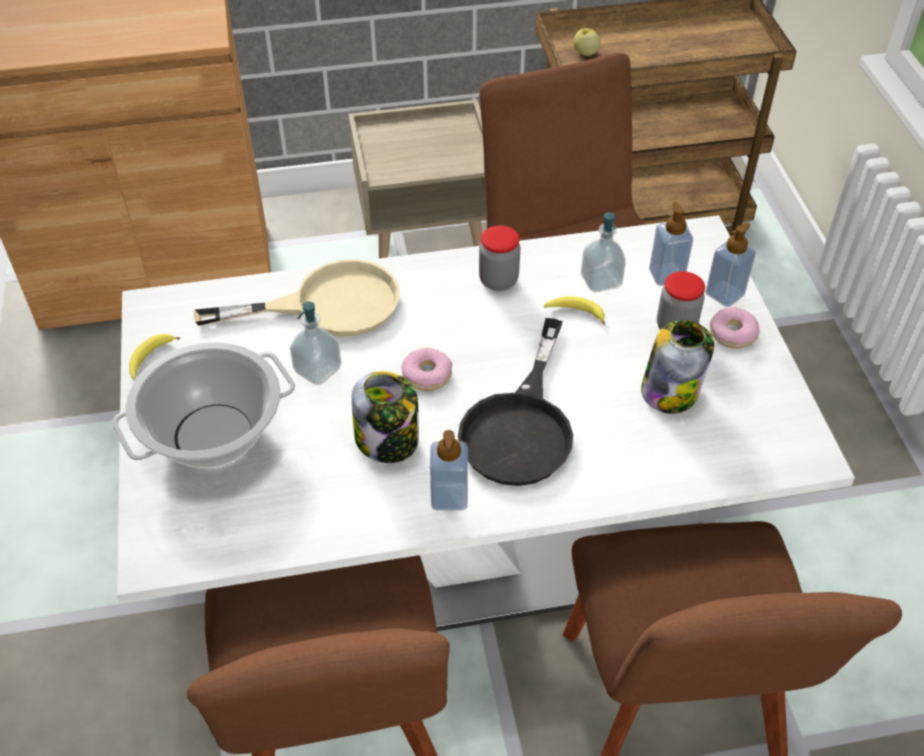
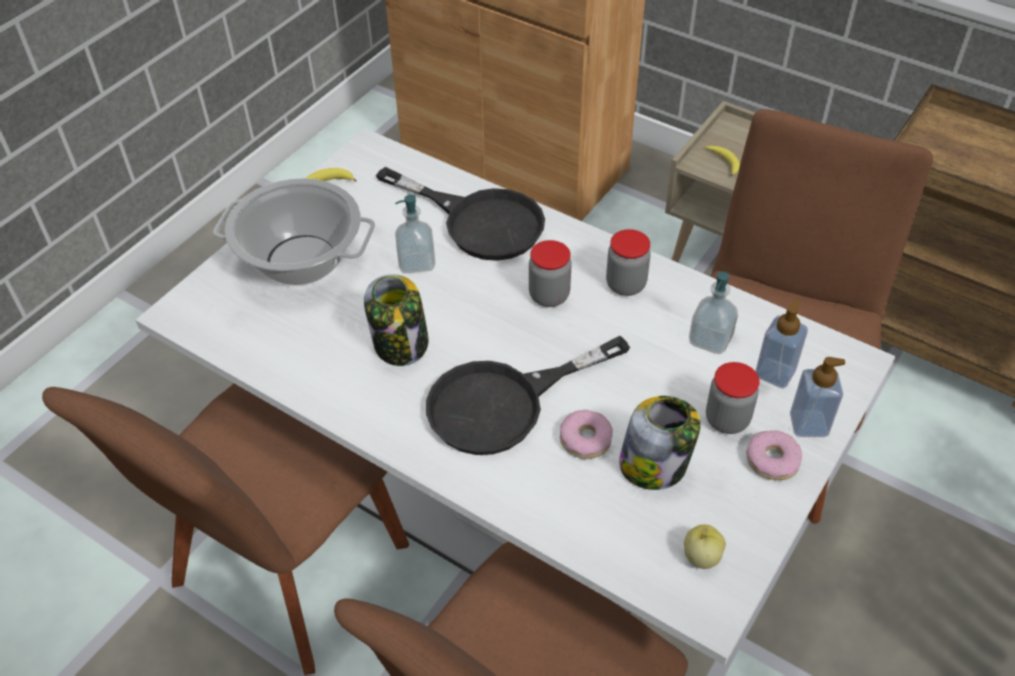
camera: 45 degrees right, 0 degrees up
(327, 305) = (479, 221): beige frying pan -> black frying pan
(427, 375) = (484, 318): donut -> donut (585, 439)
(449, 497) = (391, 414): soap dispenser -> none
(454, 325) = (549, 295): none -> jar
(576, 312) = (656, 350): banana -> banana (724, 162)
(585, 53) = (947, 145): apple -> apple (701, 556)

